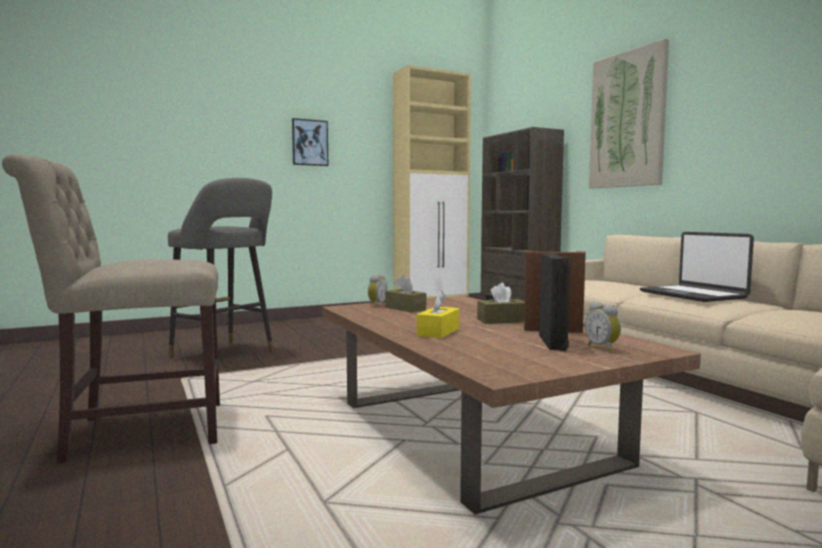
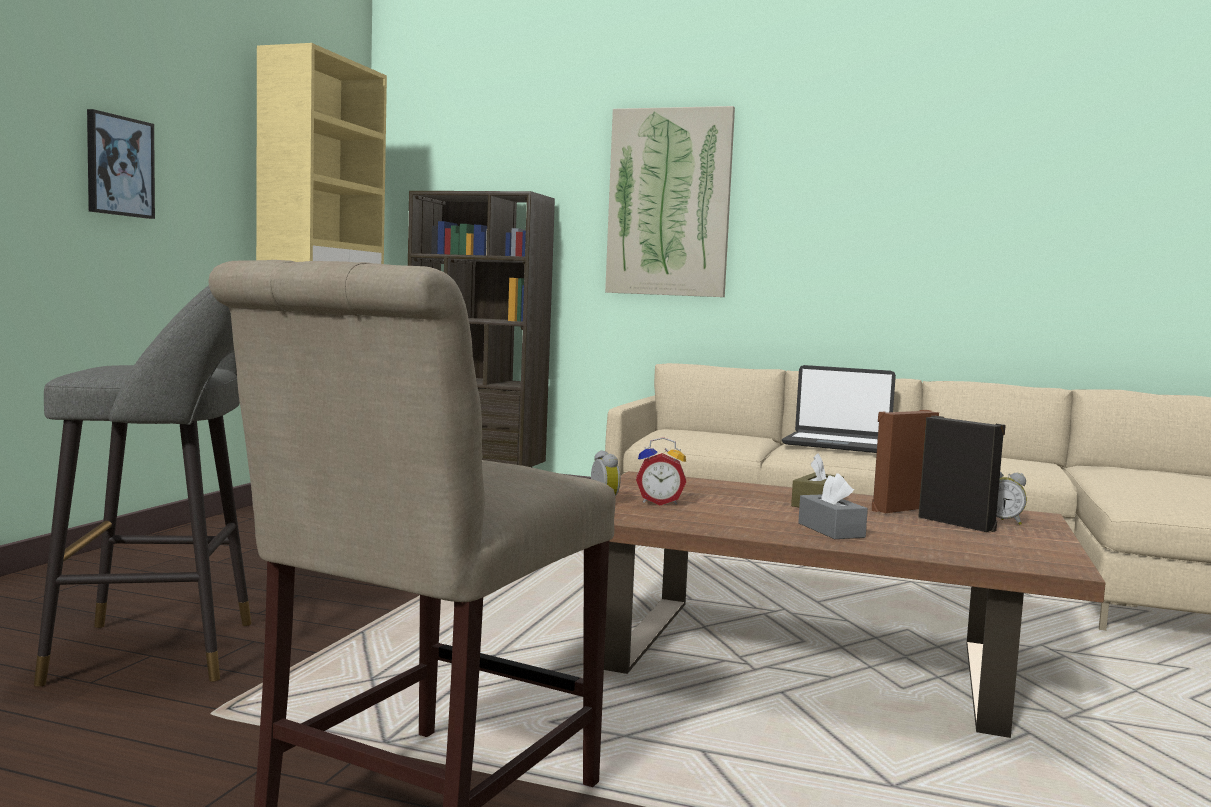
camera: 45 degrees left, 0 degrees up
(405, 308) = (659, 502): brown tissue box -> alarm clock
(438, 332) = (831, 530): yellow tissue box -> grey tissue box

